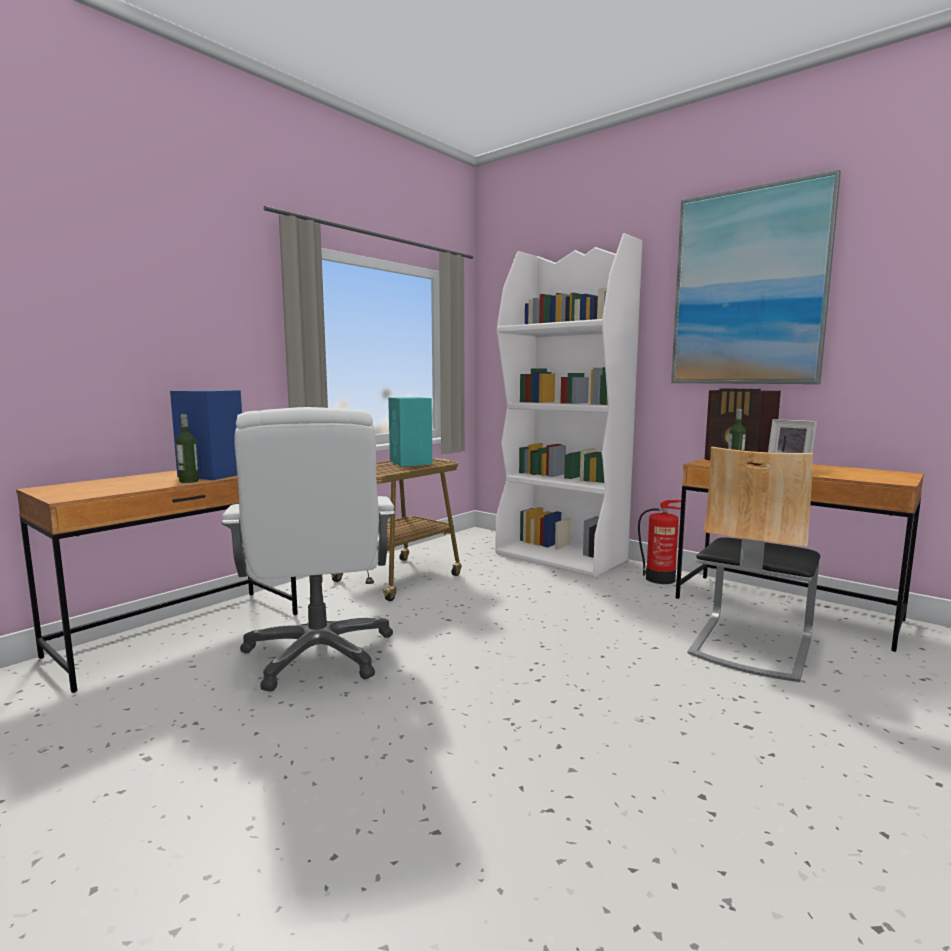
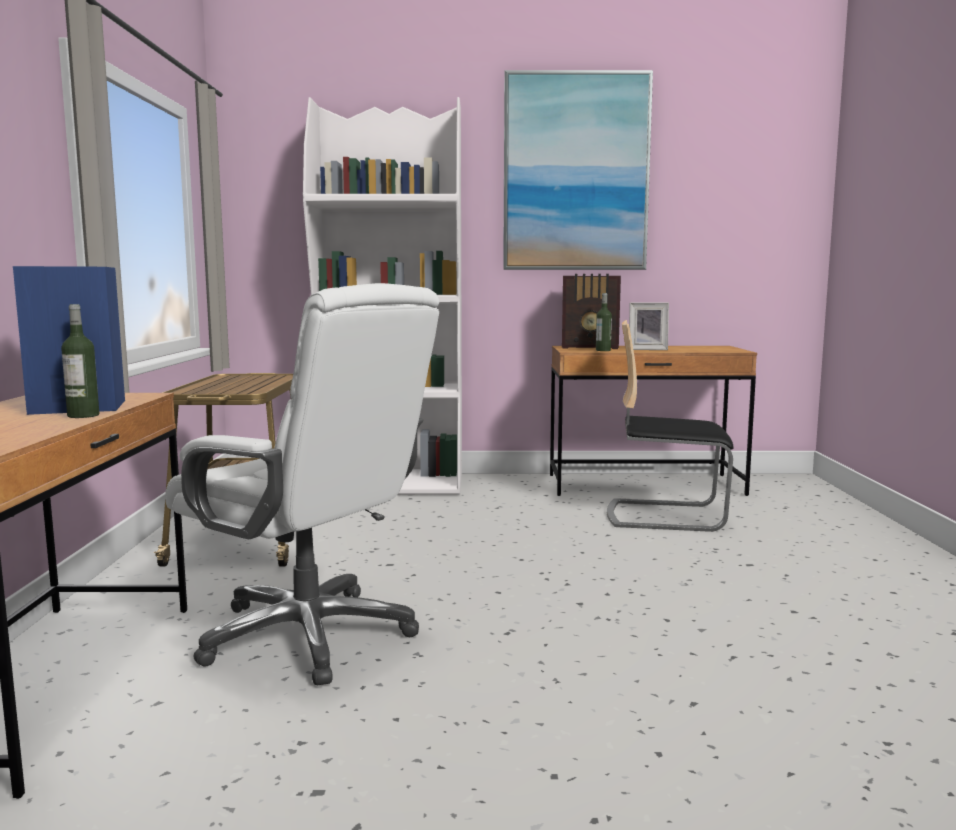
camera: 40 degrees left, 0 degrees up
(411, 463) = (242, 379): turquoise speaker -> none
(661, 579) = (519, 484): fire extinguisher -> none
(750, 645) = (665, 515): chair -> chair turned 105 degrees clockwise

